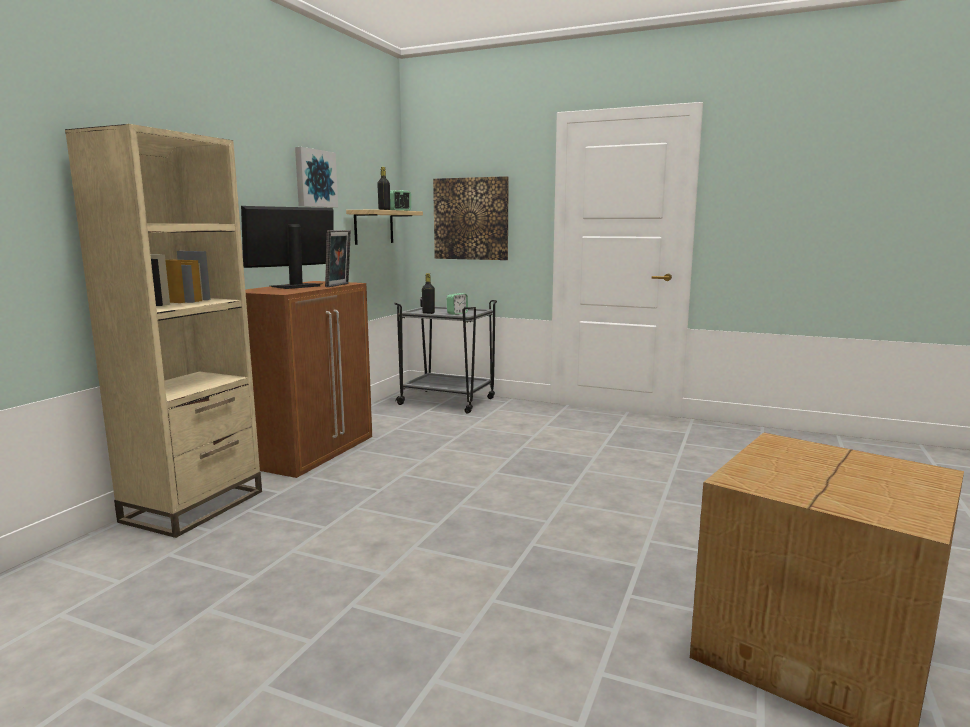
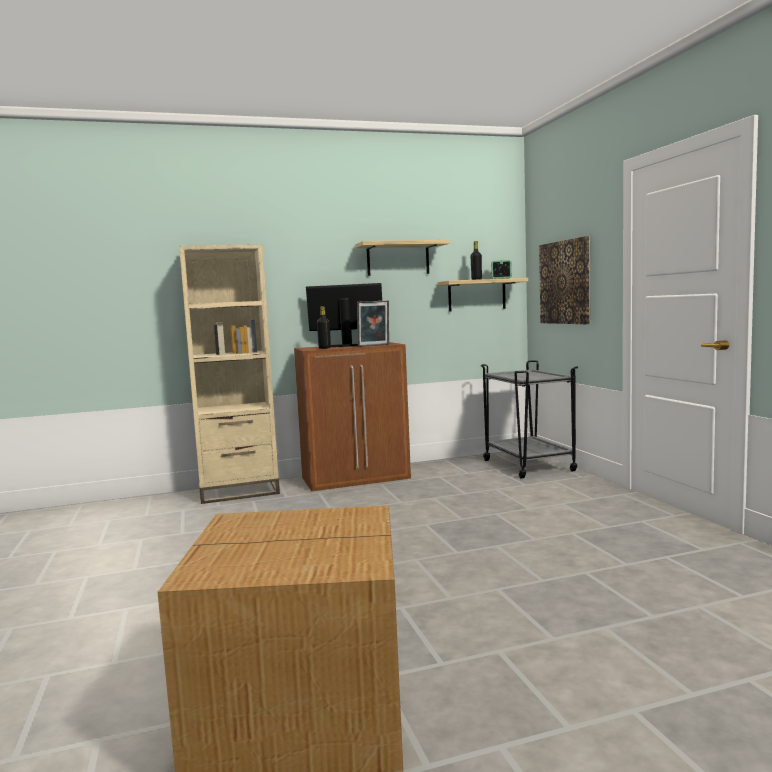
camera: 50 degrees right, 5 degrees down
(314, 178) = (398, 259): picture -> shelf
(428, 313) = (509, 376): black bottle -> black bottle (324, 348)
(457, 313) = (532, 377): alarm clock -> none

